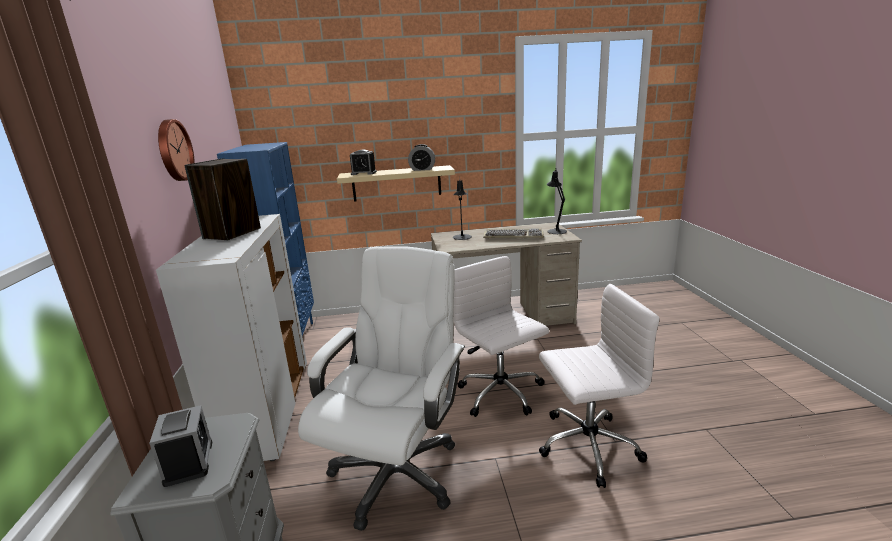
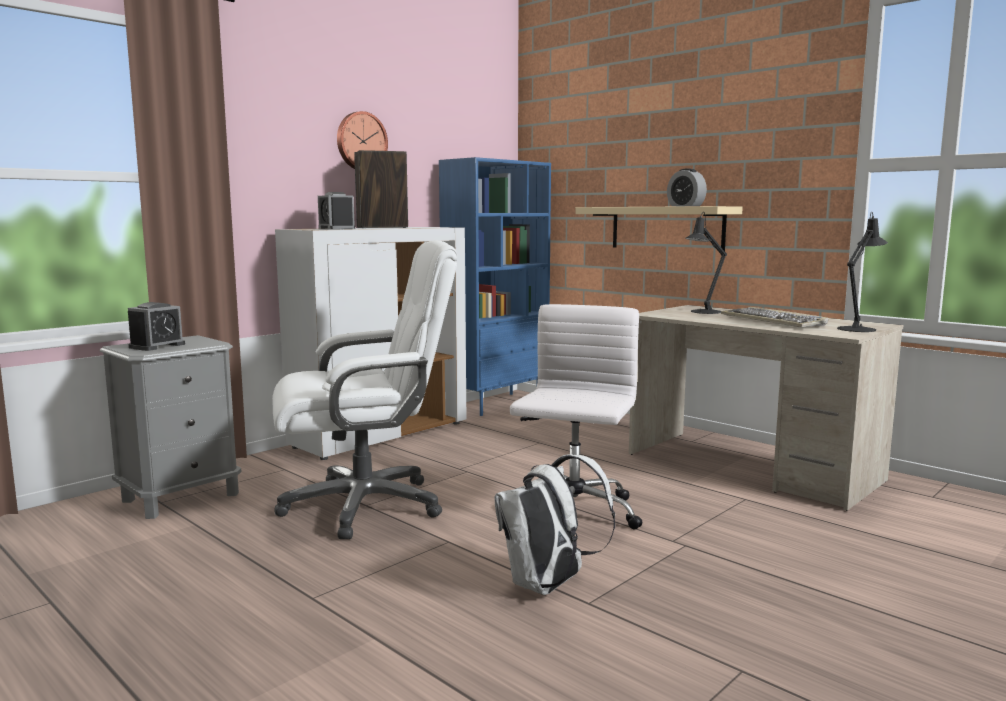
camera: 50 degrees right, 10 degrees down
(363, 173) = (618, 206): alarm clock -> alarm clock (336, 228)
(586, 446) = (548, 586): white office chair -> white backpack

